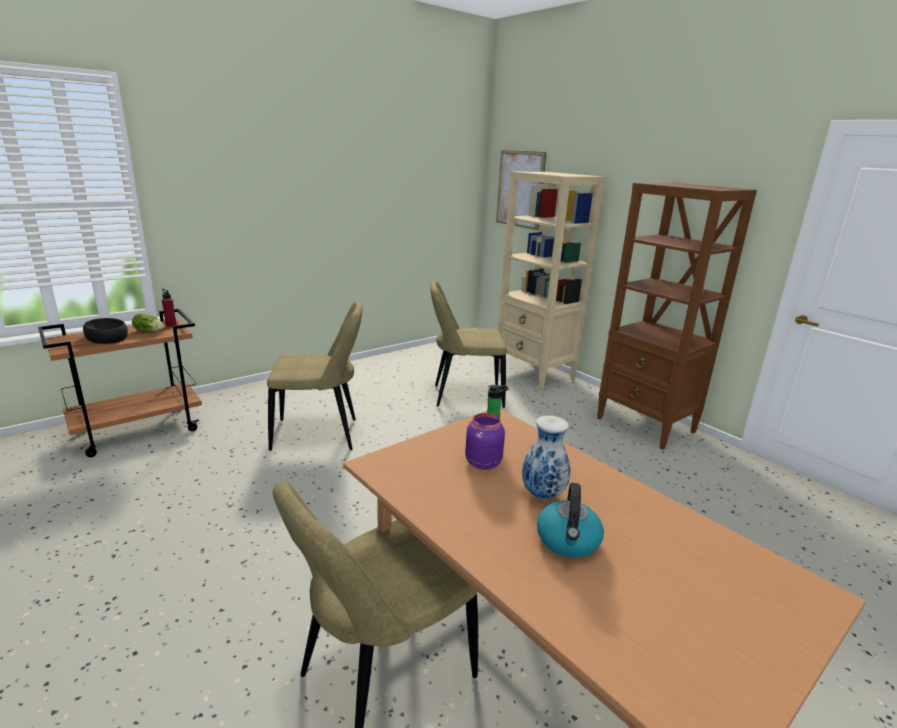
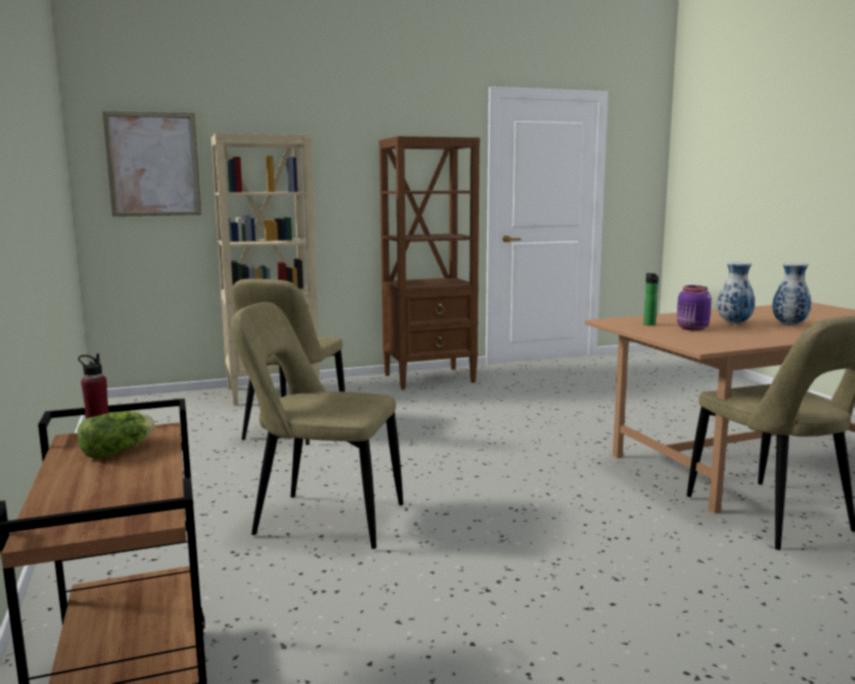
camera: 70 degrees left, 10 degrees down
(106, 337) = (111, 483): black bowl -> none
(320, 434) = (322, 520): beige chair -> beige chair turned 90 degrees counterclockwise
(568, 541) = (788, 324): kettle -> vase

